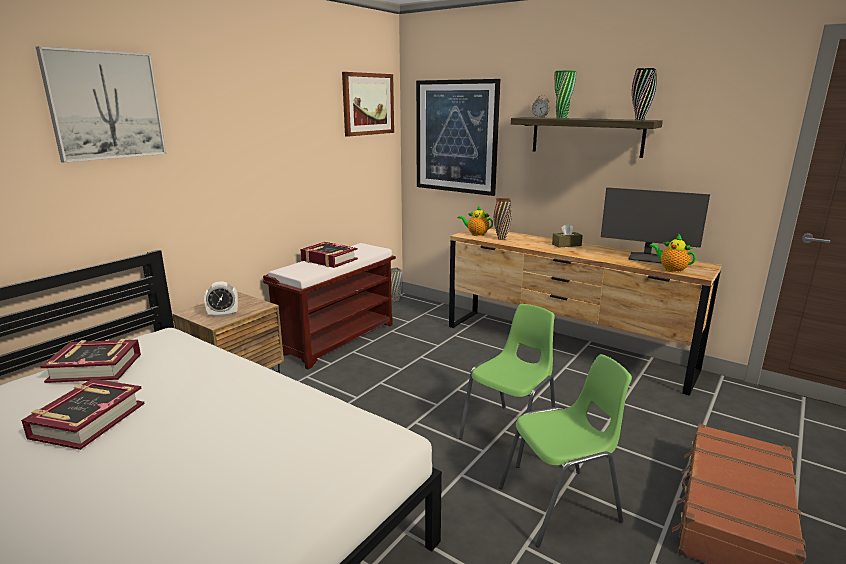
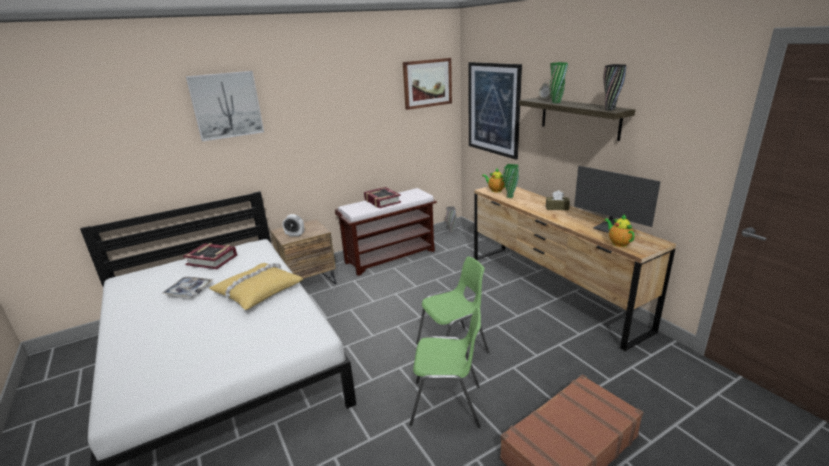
camera: 25 degrees right, 5 degrees up
(88, 420) = (189, 290): book -> tray
(227, 399) = (257, 291): none -> yellow pillow
(501, 239) = (510, 196): brown vase -> green vase

